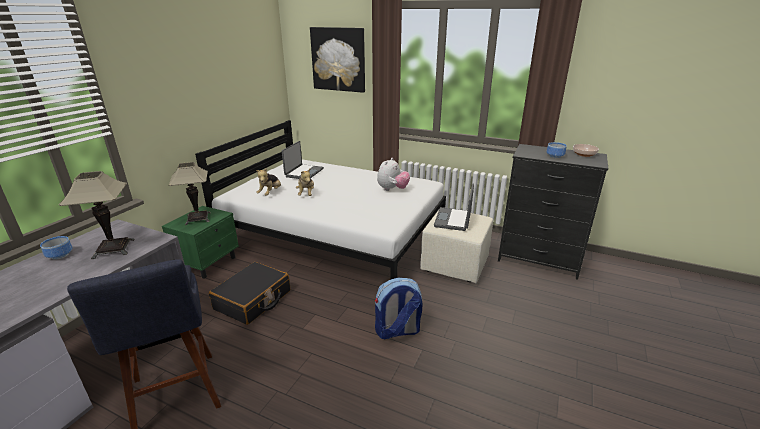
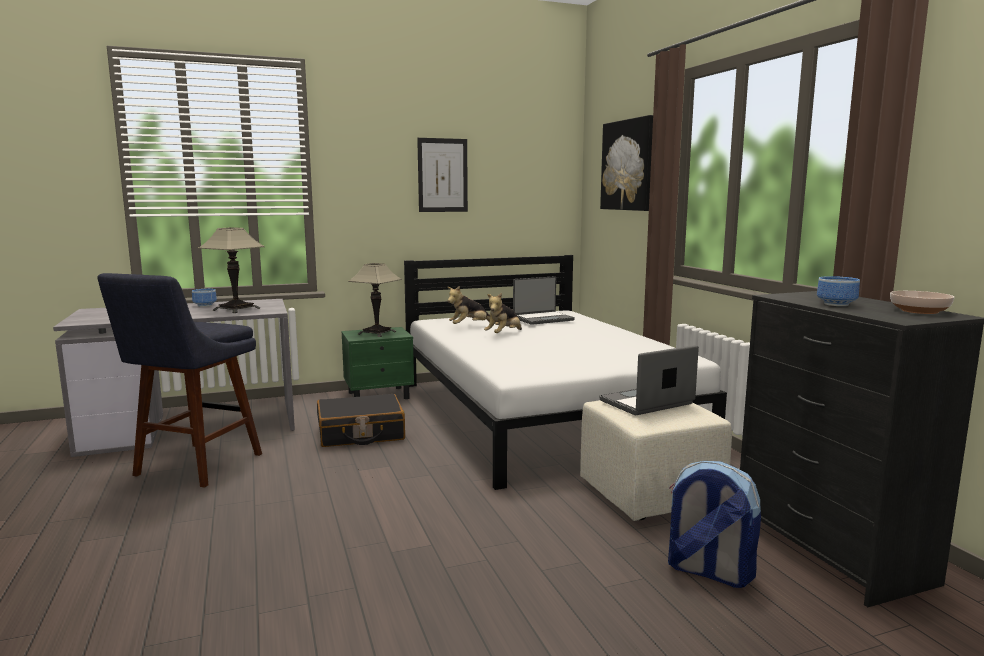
camera: 45 degrees right, 15 degrees down
(205, 75) = (442, 175): none -> picture
(392, 189) = (617, 352): plush toy -> none
(397, 331) = (438, 516): backpack -> backpack (707, 571)

